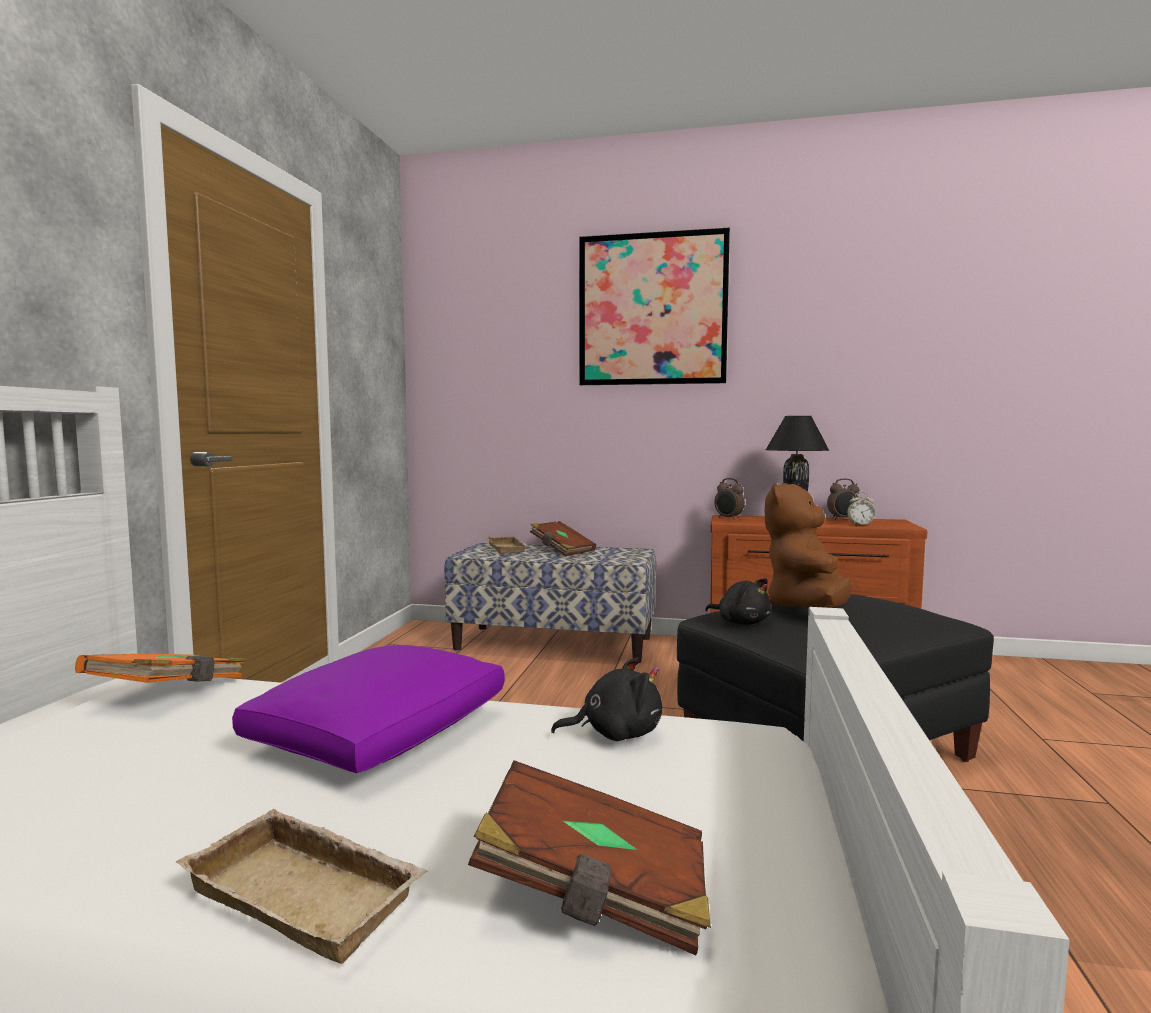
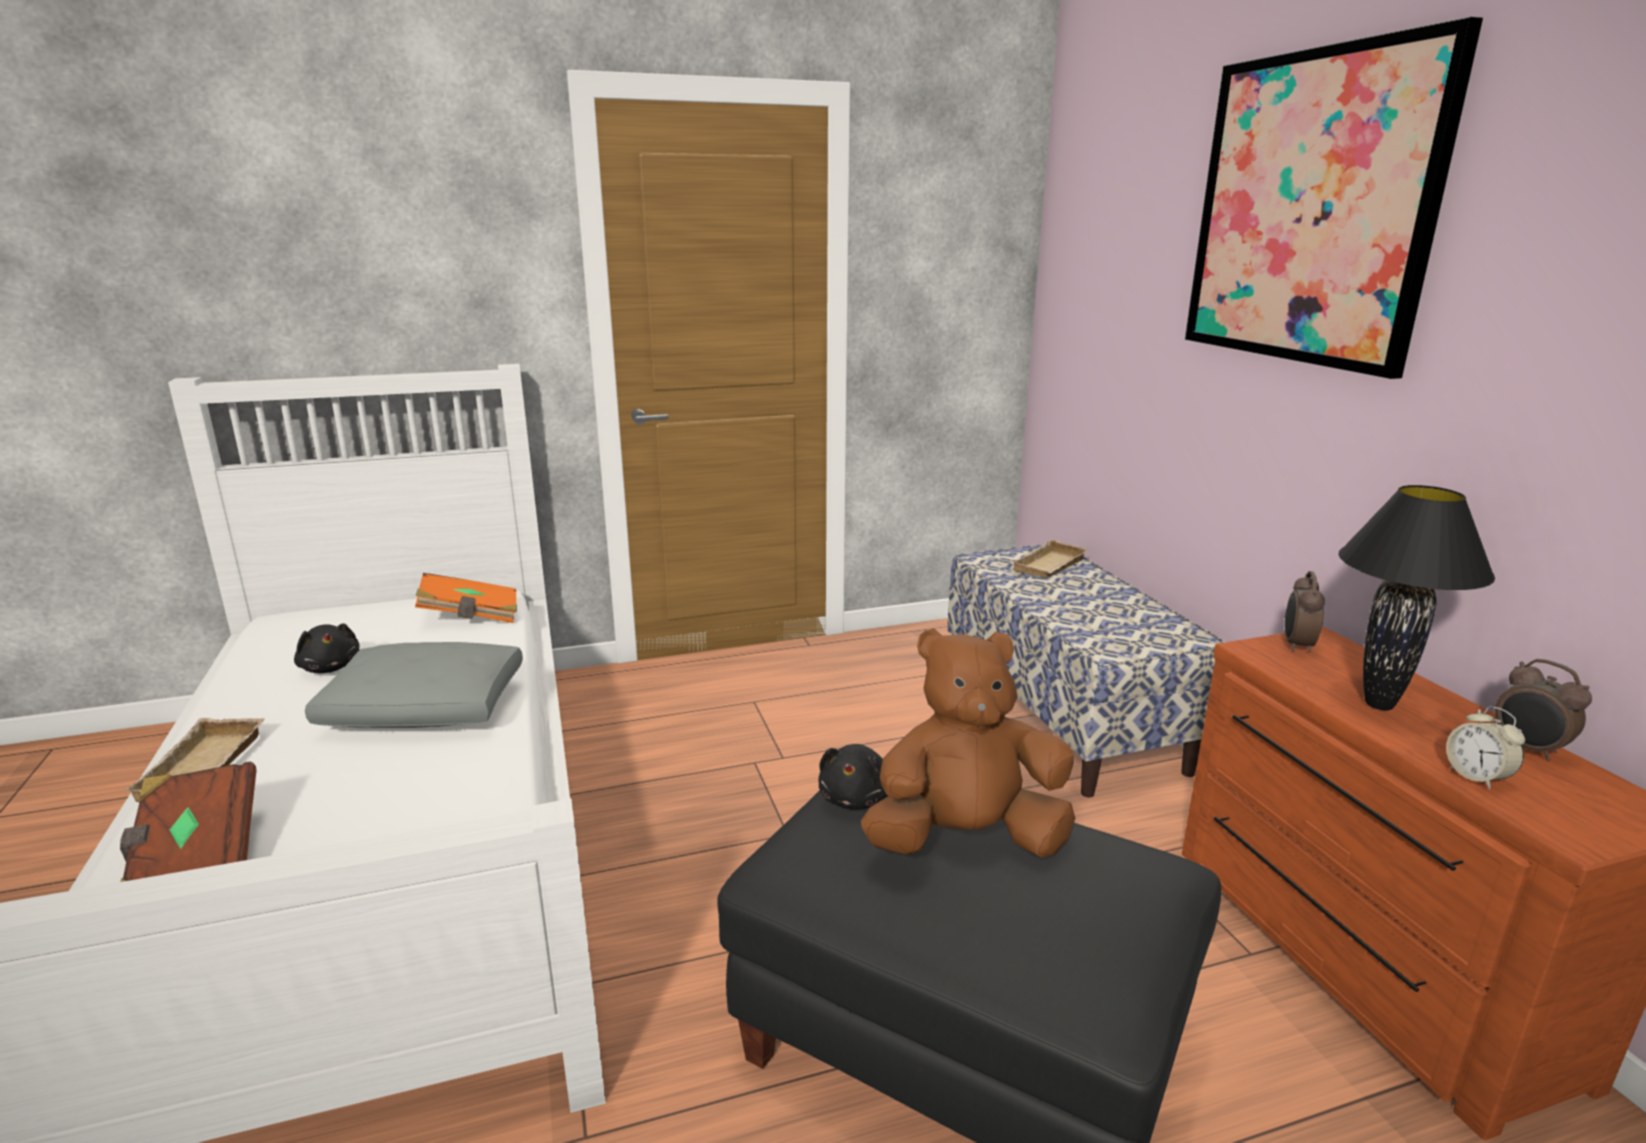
camera: 60 degrees right, 15 degrees up
(382, 732) = (427, 708): purple pillow -> grey pillow
(561, 550) = (1097, 594): brown book -> none
(615, 734) = (457, 804): black plush toy -> black plush toy (331, 667)

